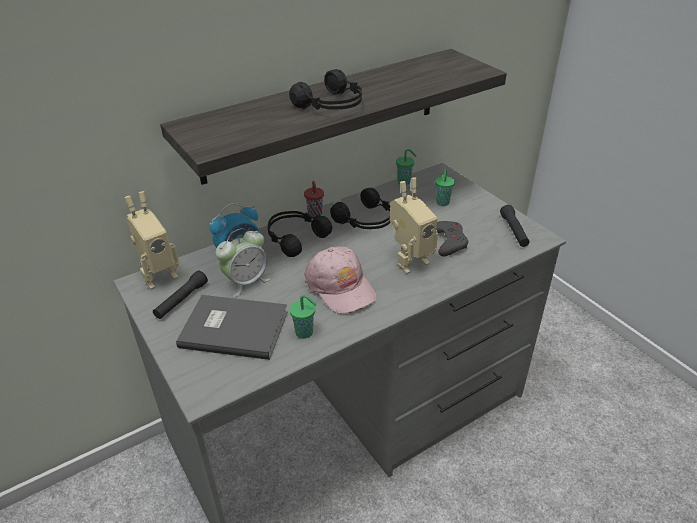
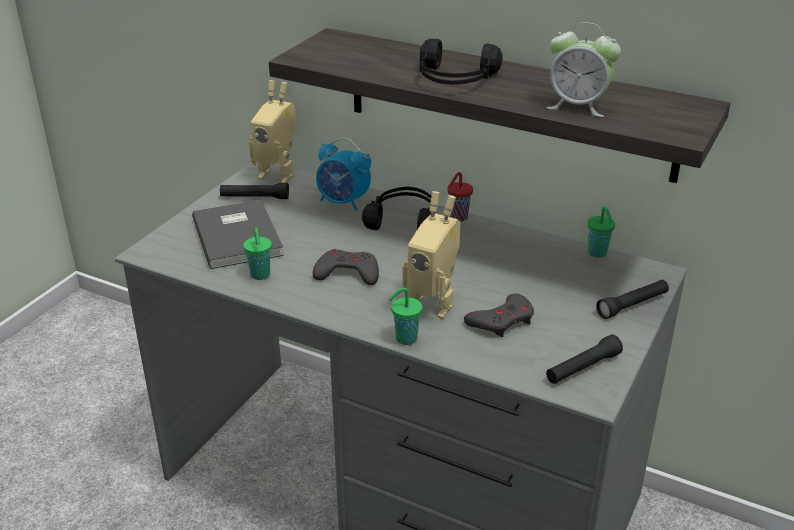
camera: 60 degrees right, 5 degrees down
(246, 282) = (308, 219): alarm clock -> alarm clock (578, 106)
(341, 287) = (347, 273): pink cap -> grey game controller
(366, 220) = (483, 252): black headphones -> none
(442, 203) = (583, 294): green cup -> green cup (405, 339)
(465, 192) = (632, 305): none -> black flashlight

